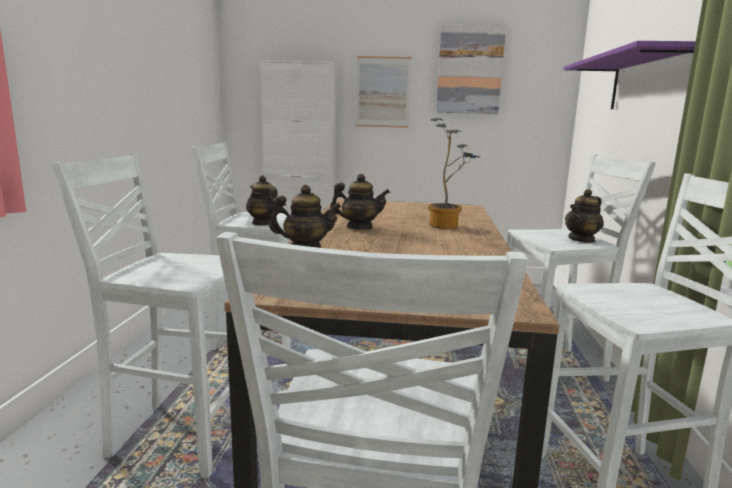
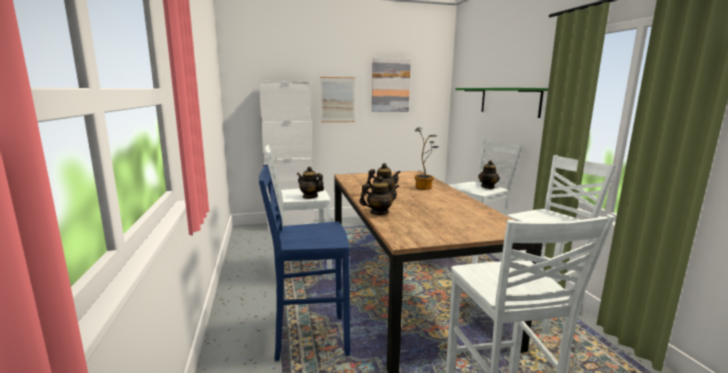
camera: 20 degrees left, 0 degrees up
(177, 435) = (308, 338): white stool -> blue stool
(648, 82) = (509, 101): purple shelf -> green shelf

